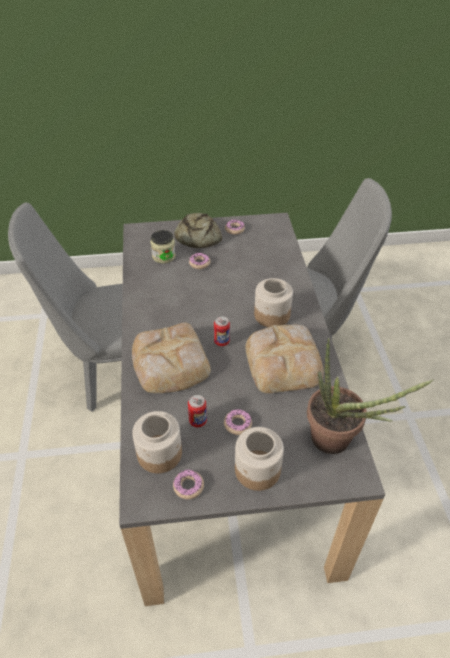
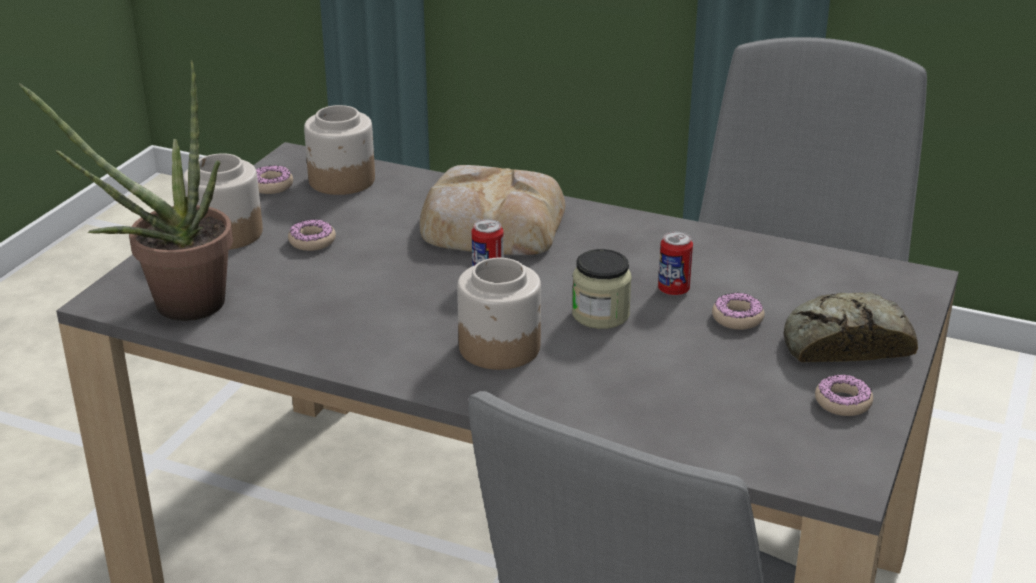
camera: 120 degrees right, 15 degrees down
(164, 256) = (794, 286): jar -> jar (600, 314)
(198, 421) = (357, 216): can -> can (673, 290)
(284, 361) = (375, 318): bread -> none

